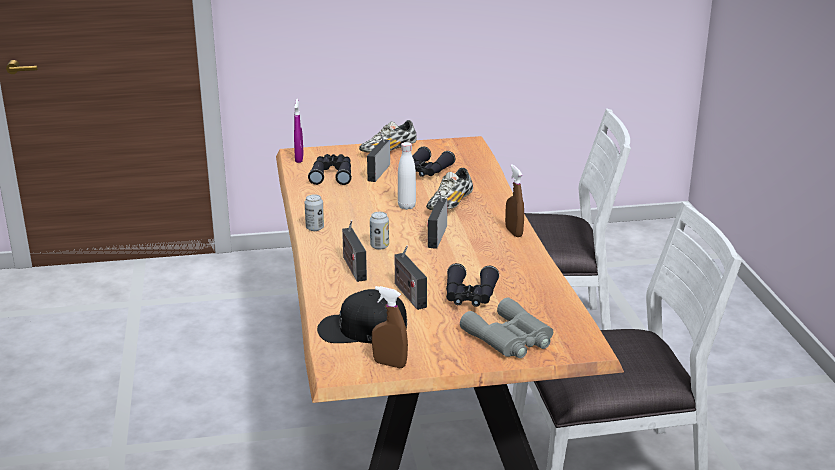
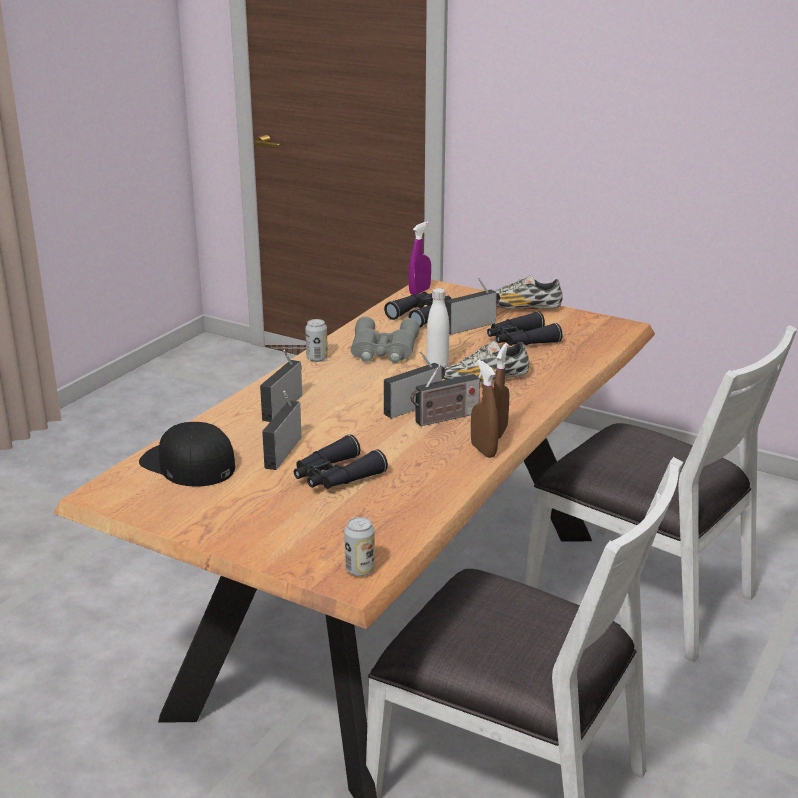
camera: 40 degrees right, 0 degrees up
(379, 246) = (342, 396): can -> can (360, 570)
(389, 364) = (149, 507): brown spray bottle -> brown spray bottle (483, 450)
(468, 236) = (444, 418): none -> radio
(510, 338) = (294, 535): grey binoculars -> grey binoculars (383, 349)

